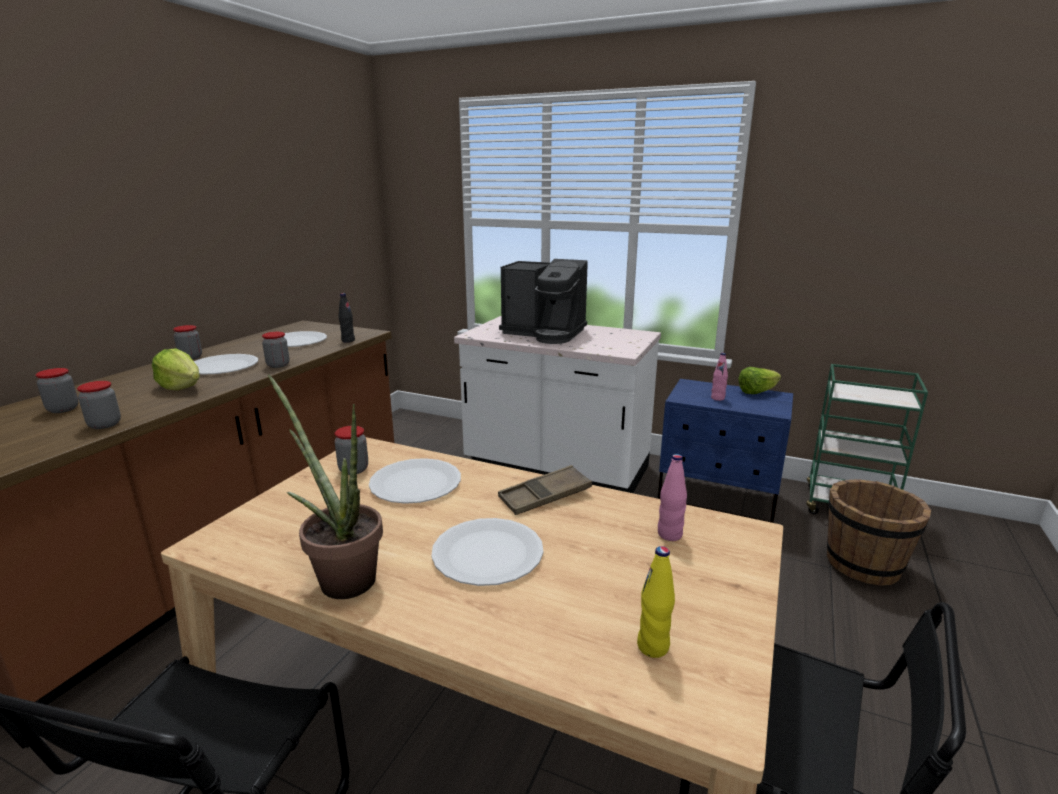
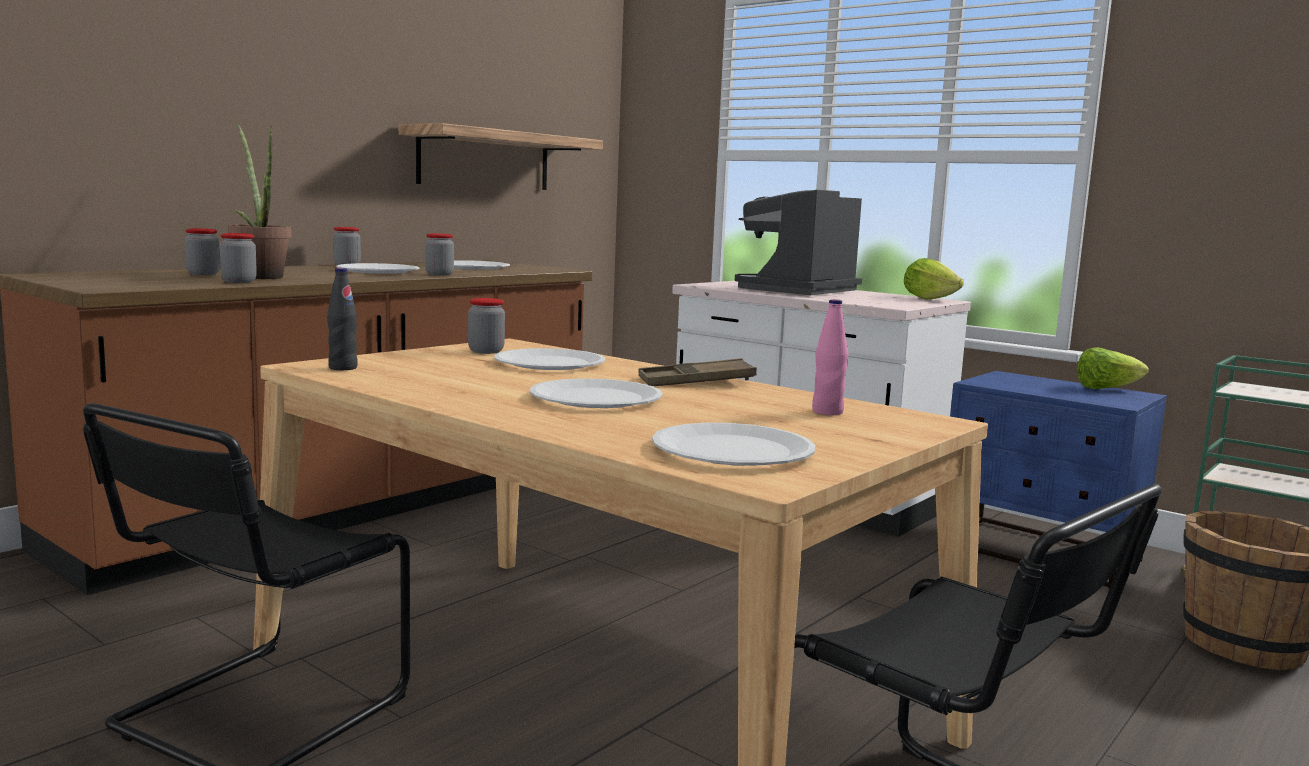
camera: 15 degrees right, 10 degrees down
(181, 387) = (326, 275): lettuce -> lettuce (929, 298)
(286, 243) = (485, 160): none -> shelf
(341, 576) = (428, 391): potted plant -> potted plant (259, 276)
(348, 341) = (533, 271): black bottle -> black bottle (343, 368)
(545, 333) = (798, 290): coffee machine -> coffee machine turned 90 degrees clockwise
(653, 646) = (733, 450): yellow bottle -> white plate
(717, 398) = (1037, 387): pink bottle -> none

